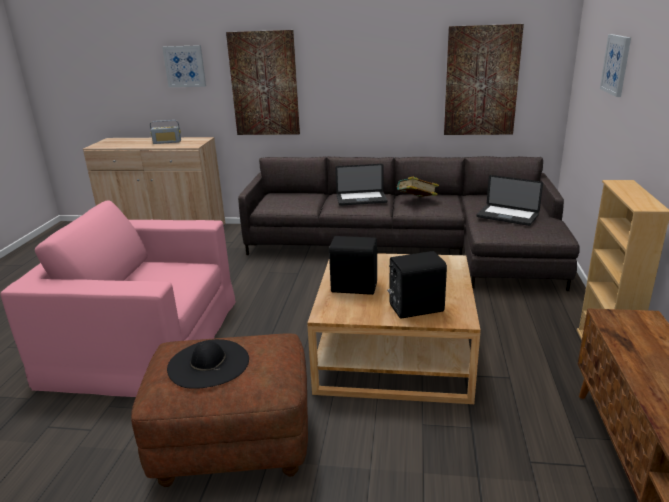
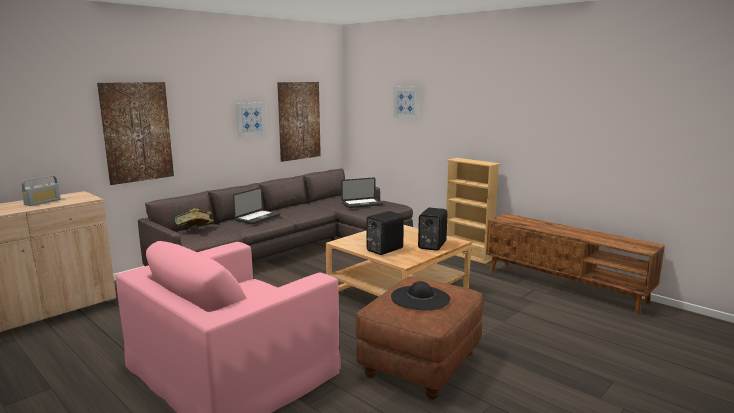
camera: 55 degrees left, 10 degrees down
(185, 66) = (45, 118): picture -> picture (250, 119)
(416, 201) = (295, 210): book -> book (195, 231)

